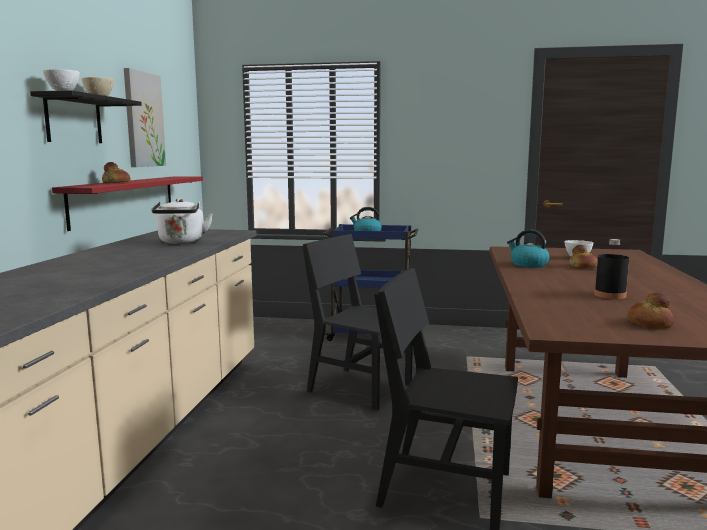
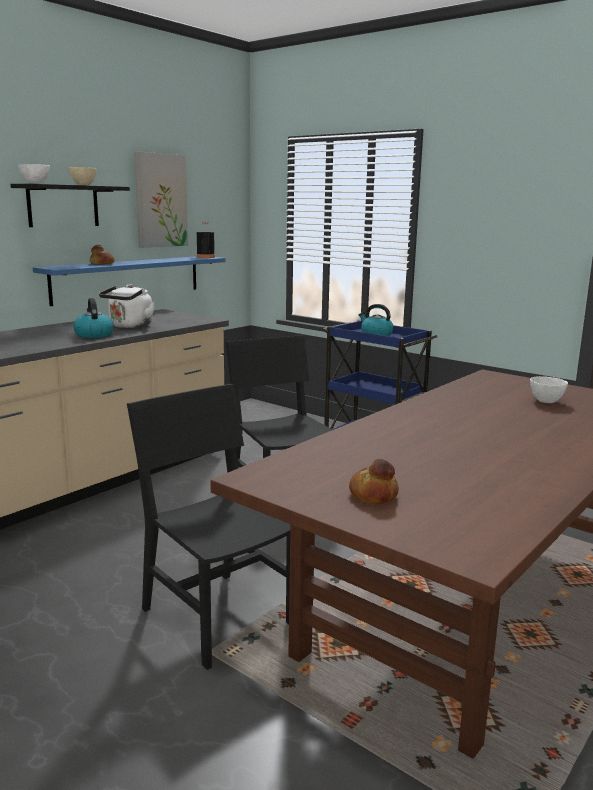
camera: 30 degrees right, 5 degrees up
(125, 200) = (128, 279): red shelf -> blue shelf
(528, 264) = (455, 400): kettle -> kettle (94, 335)
(582, 267) = (515, 414): bread -> none
(610, 295) = (435, 454): black bottle -> black bottle (205, 257)

